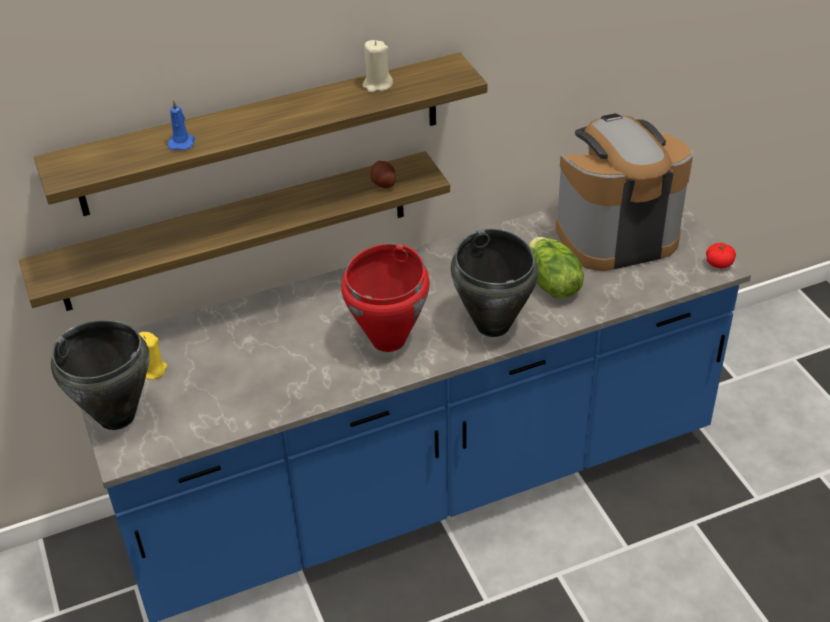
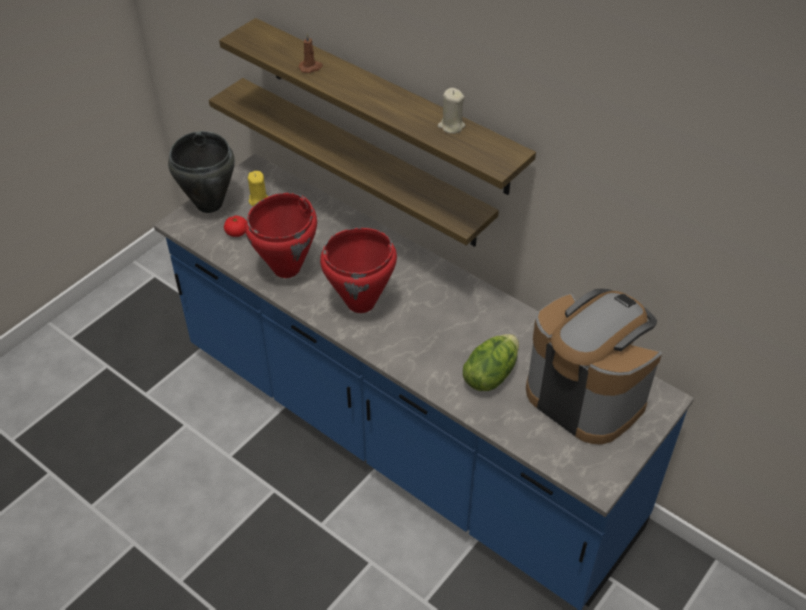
camera: 60 degrees right, 5 degrees up
(182, 142) = (311, 67): blue candle -> brown candle
(288, 381) = (287, 268): none -> red cooking pot
(383, 183) = (439, 203): potato -> none
(493, 325) = (417, 356): black cooking pot -> none
(719, 263) = (603, 483): tomato -> tomato (237, 232)

